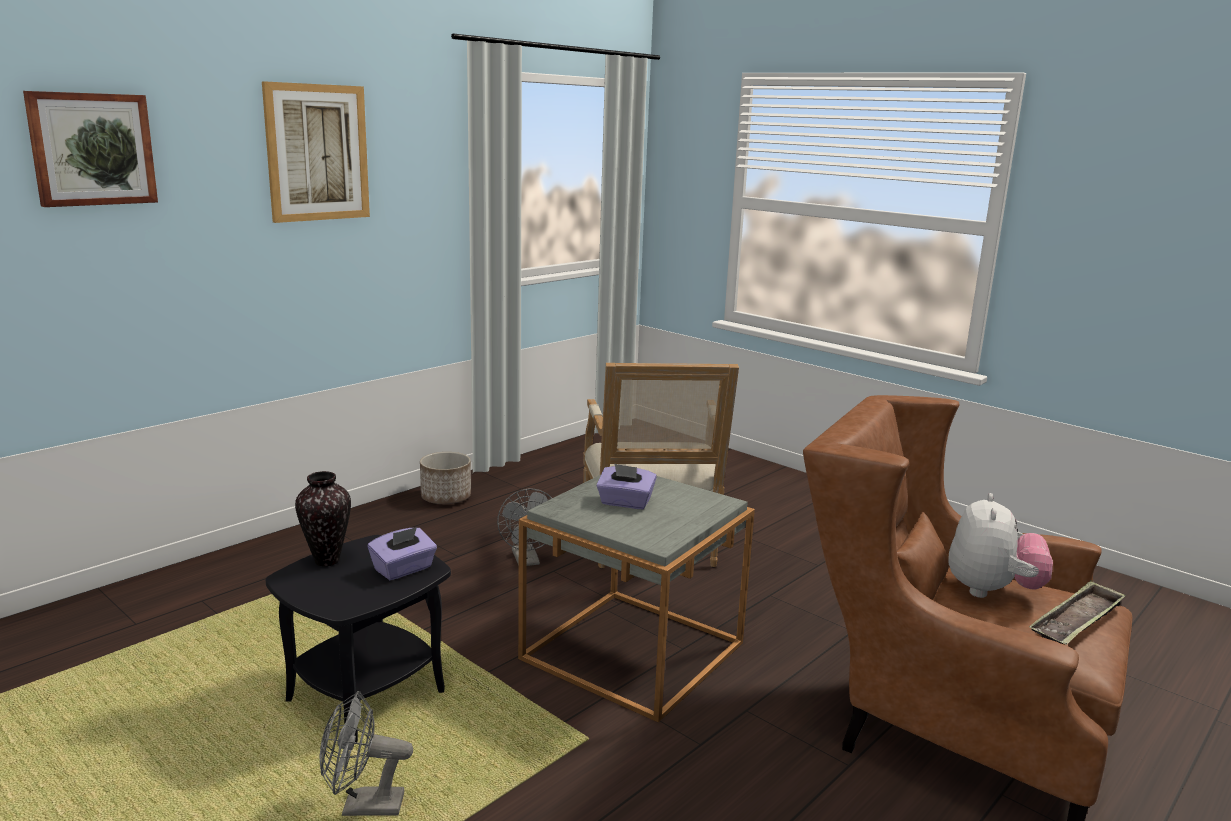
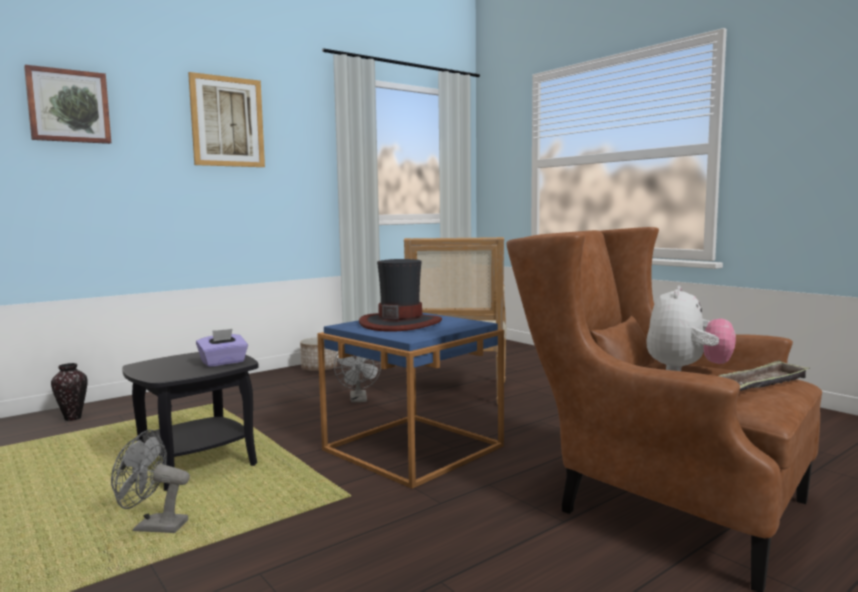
camera: 10 degrees right, 10 degrees down
(328, 560) = (174, 359): vase -> vase (73, 418)
(625, 503) = (400, 323): purple tissue box -> hat
(632, 651) = (413, 448): grey side table -> blue side table

